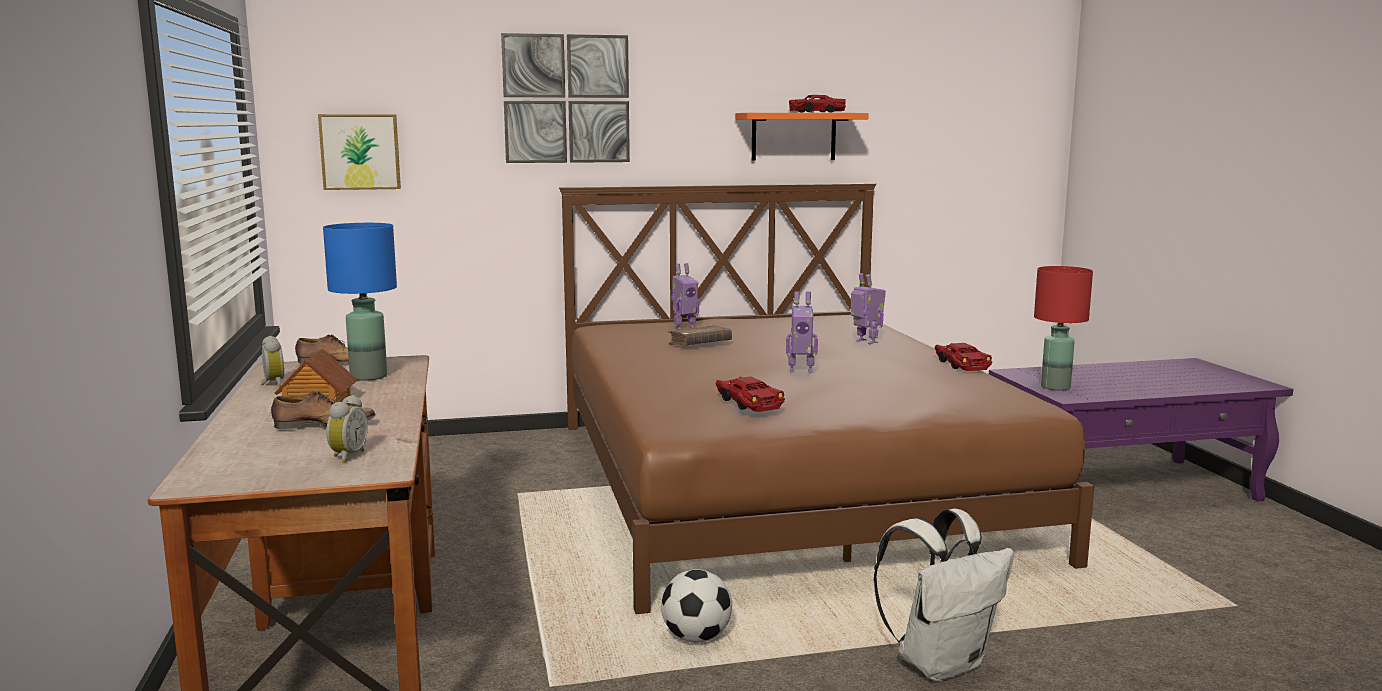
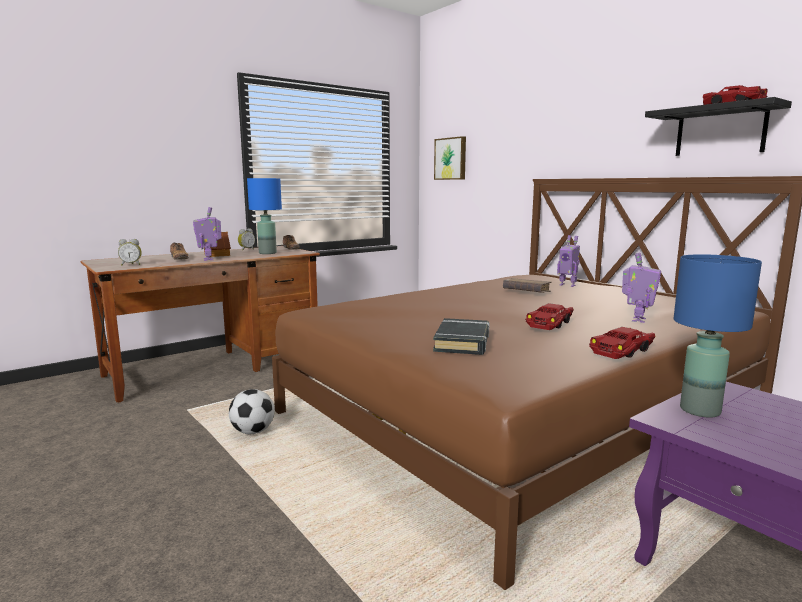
camera: 65 degrees right, 0 degrees up
(566, 99) = (546, 117): picture -> none
(748, 403) = (369, 311): red toy car -> red toy car (551, 324)
(793, 136) = (720, 131): orange shelf -> black shelf
(800, 370) = (487, 313): toy robot -> toy robot (209, 259)
(903, 395) = (462, 342): none -> black book
(940, 663) = (245, 521): white backpack -> none
(1055, 387) = (699, 410): red table lamp -> blue table lamp

